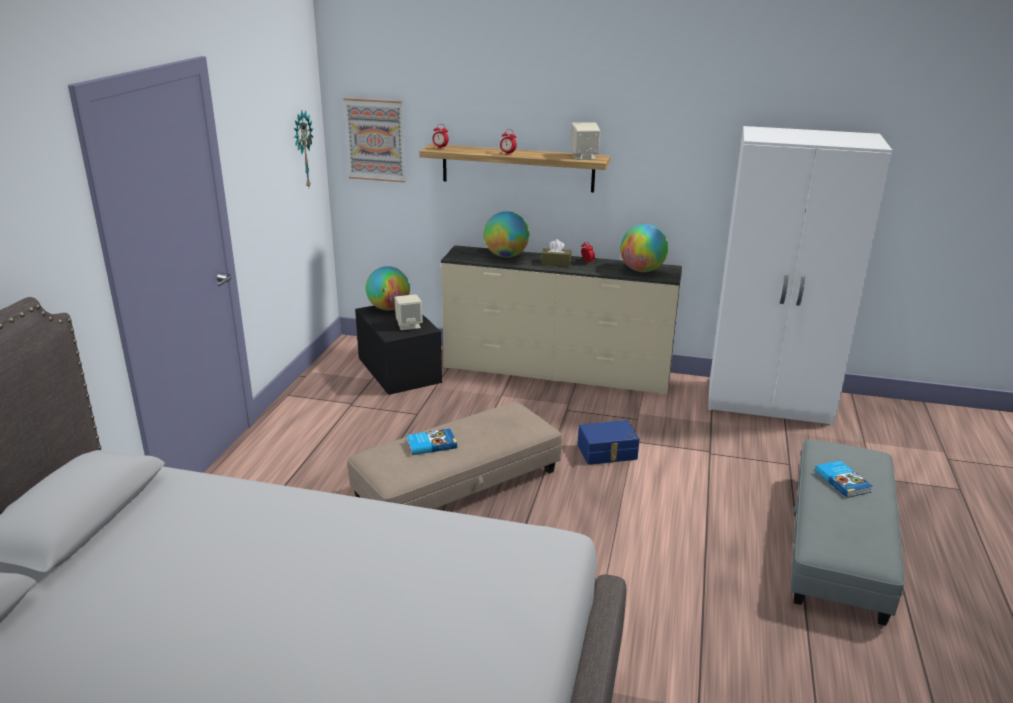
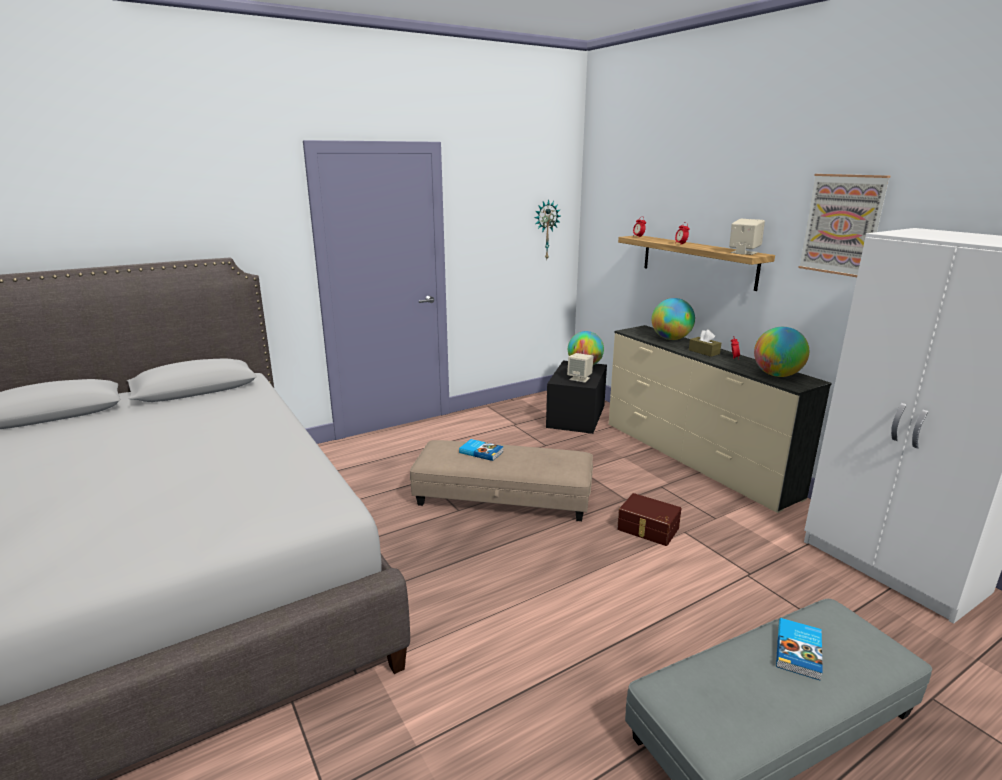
camera: 45 degrees right, 5 degrees down
(375, 140) = (607, 230): picture -> picture (842, 225)
(607, 452) = (647, 529): blue storage box -> brown storage box

